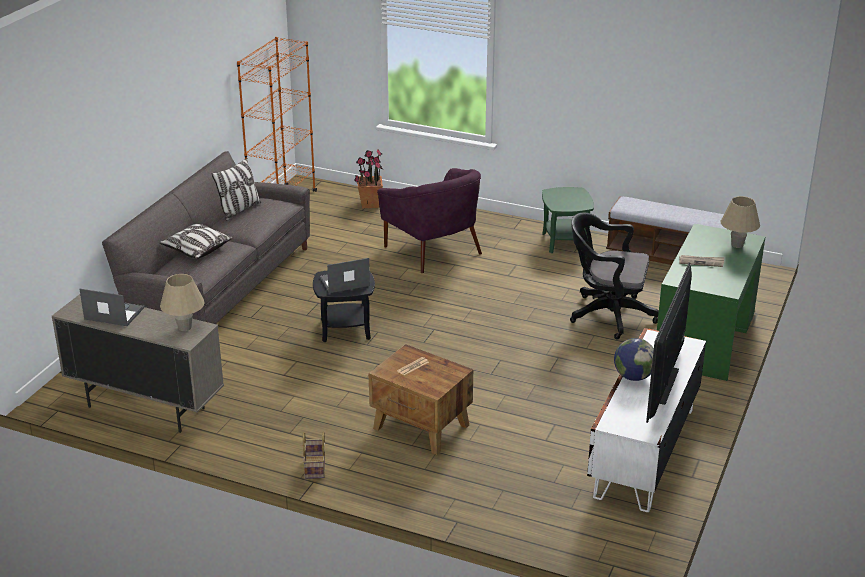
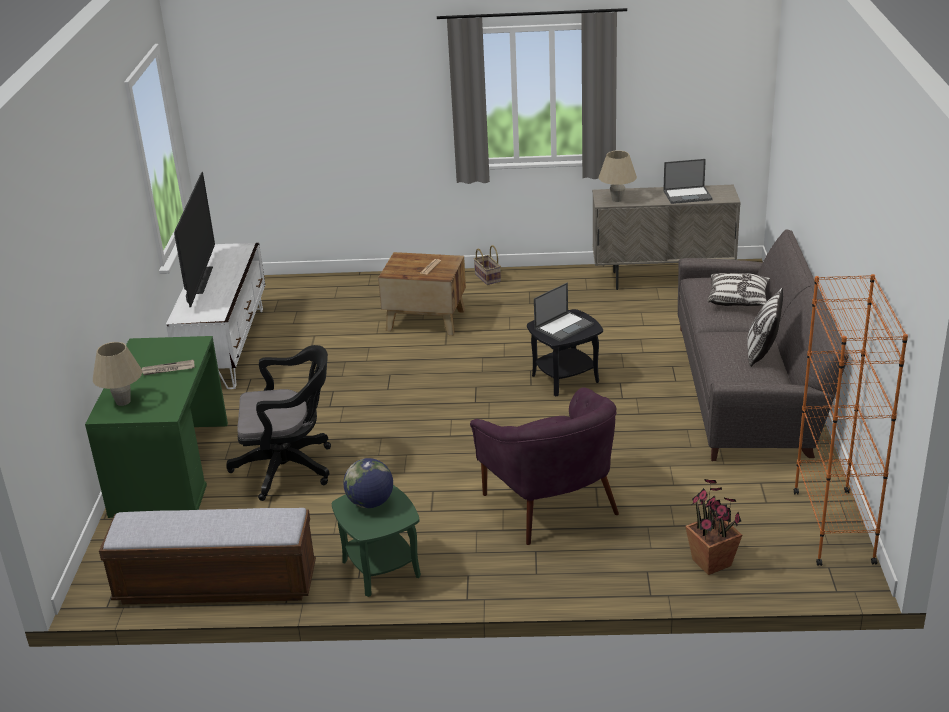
camera: 160 degrees right, 0 degrees up
(434, 250) = (552, 504): purple armchair -> purple armchair turned 150 degrees counterclockwise
(633, 377) = (231, 281): globe -> globe (370, 503)

